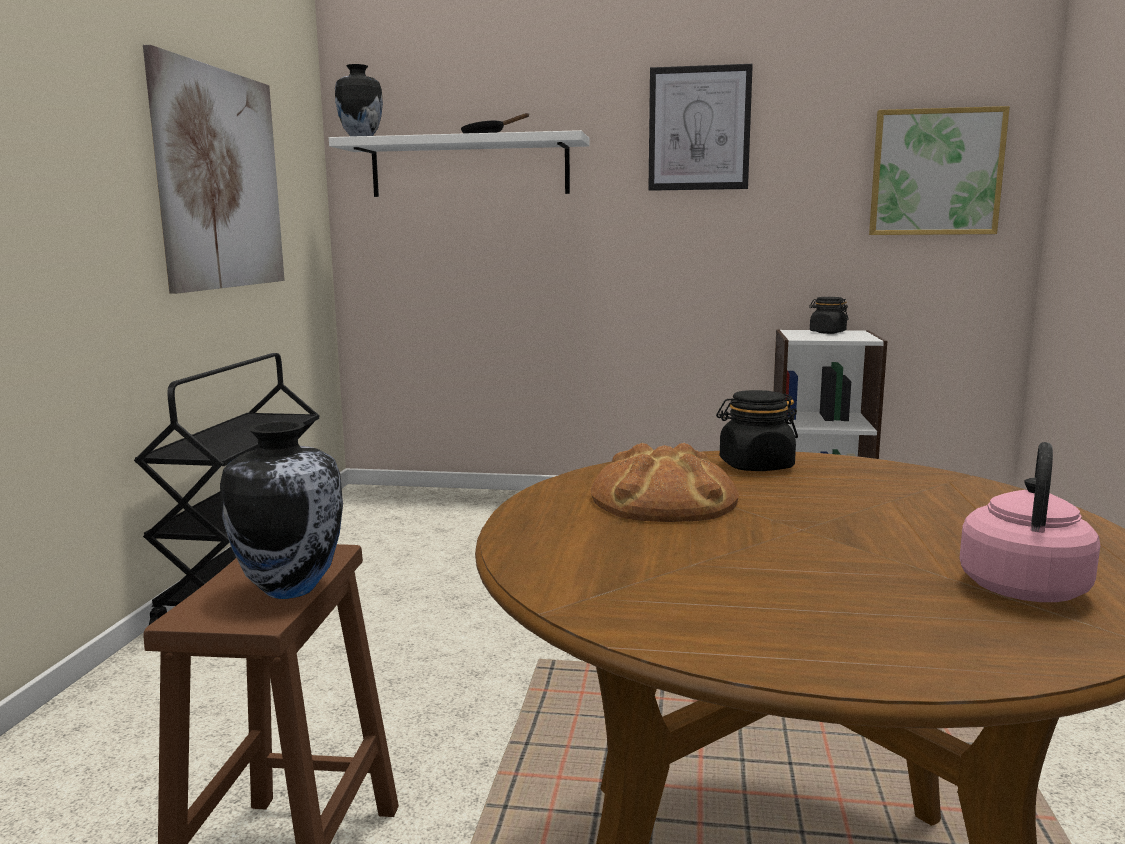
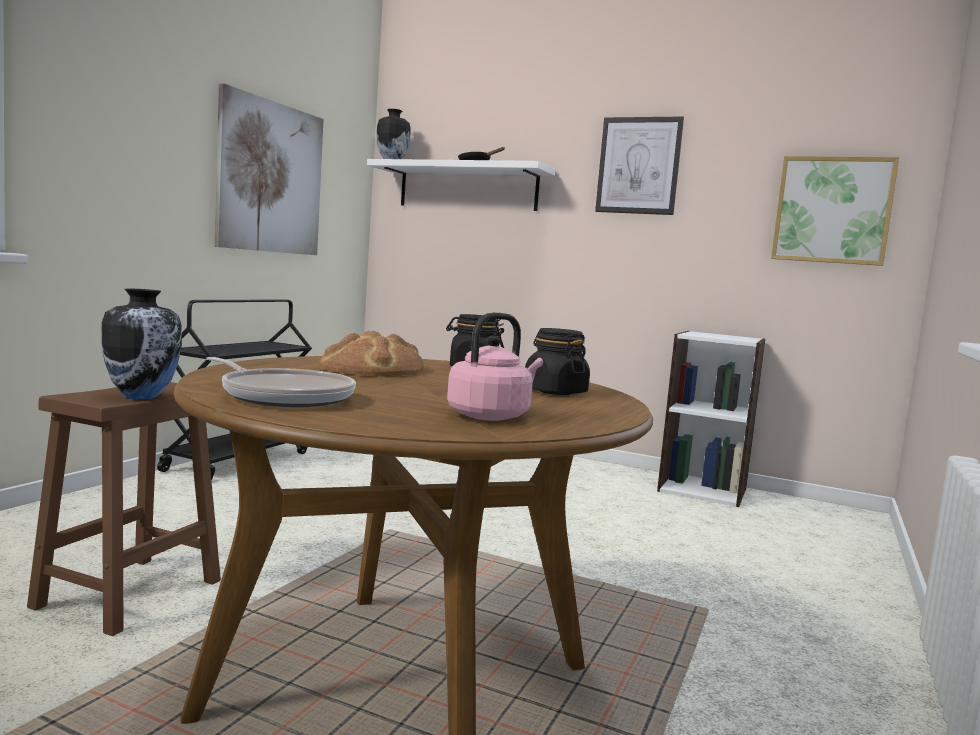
camera: 15 degrees right, 5 degrees down
(736, 614) = (284, 396): none -> frying pan
(827, 332) = (724, 335): black jar -> black jar (554, 392)

